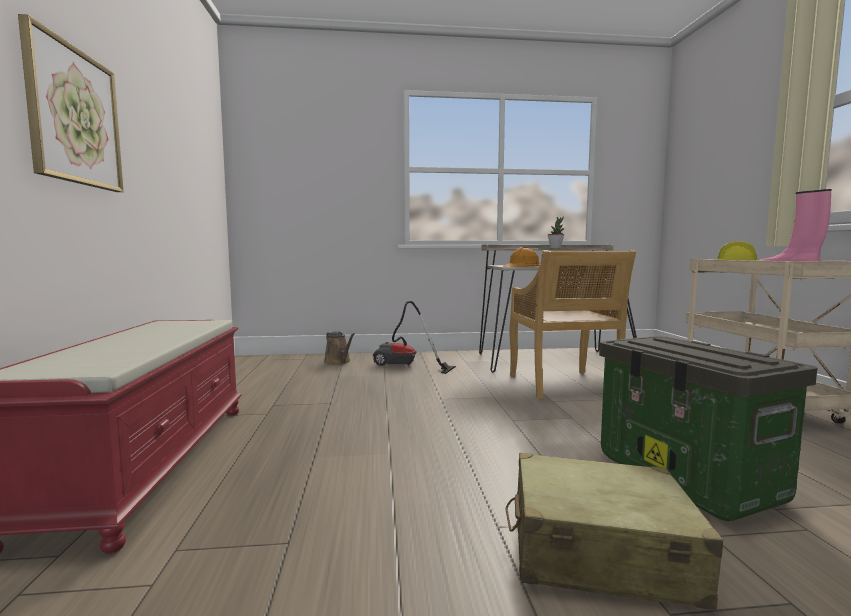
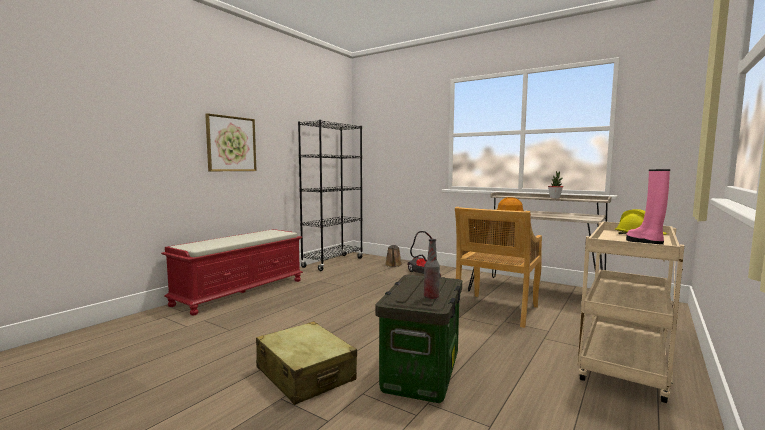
camera: 40 degrees right, 0 degrees up
(237, 375) = (333, 263): none -> black bookcase
(744, 354) = (431, 297): none -> bottle

